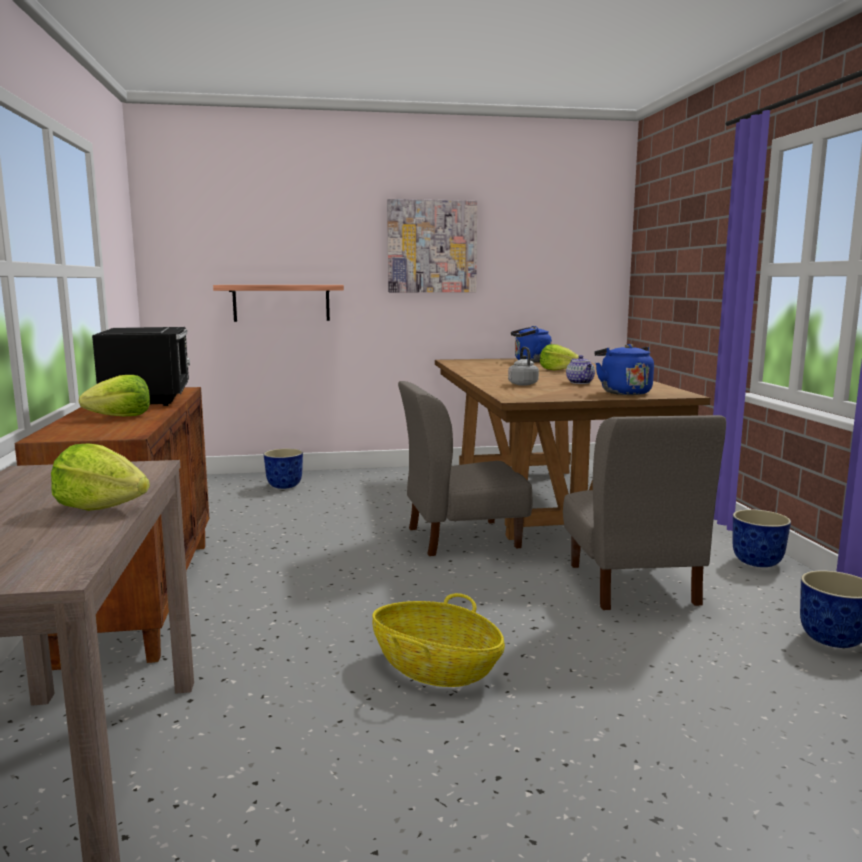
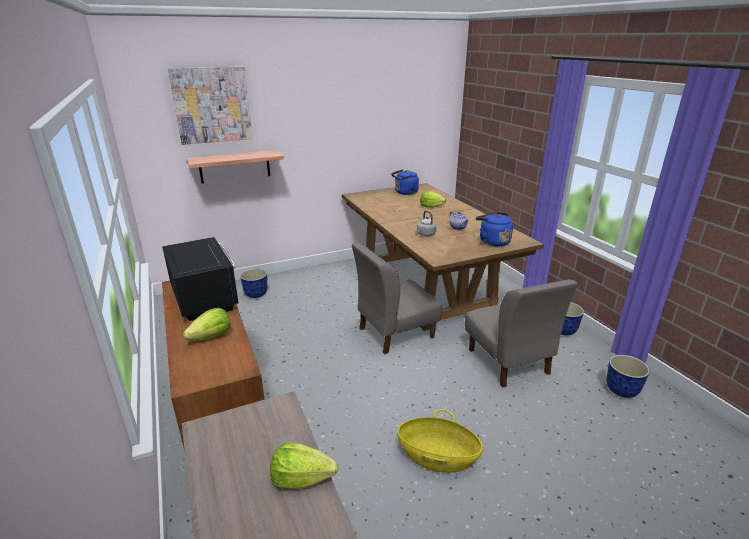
camera: 15 degrees left, 15 degrees up
(432, 246) = (337, 118): picture -> picture (212, 105)

